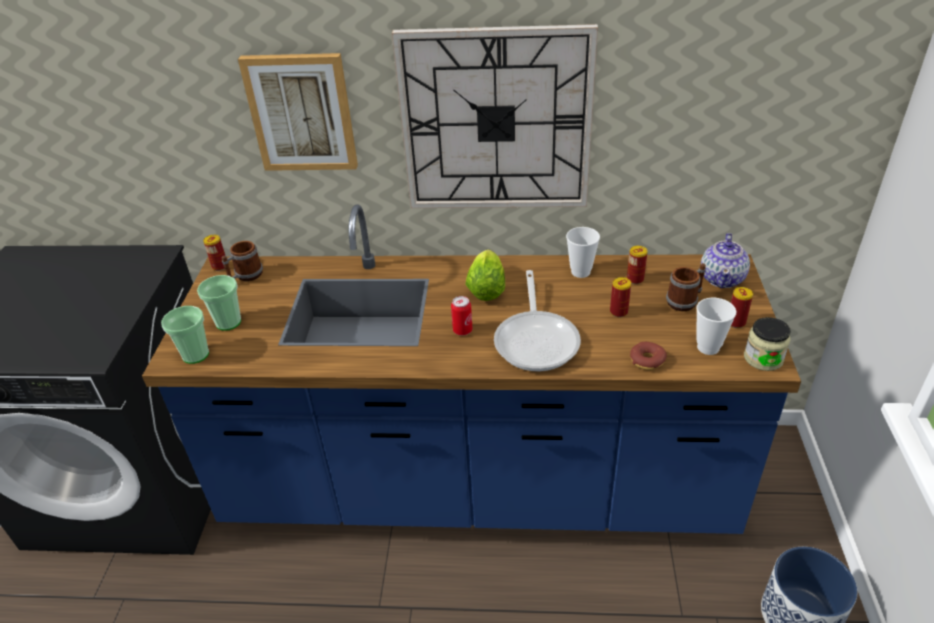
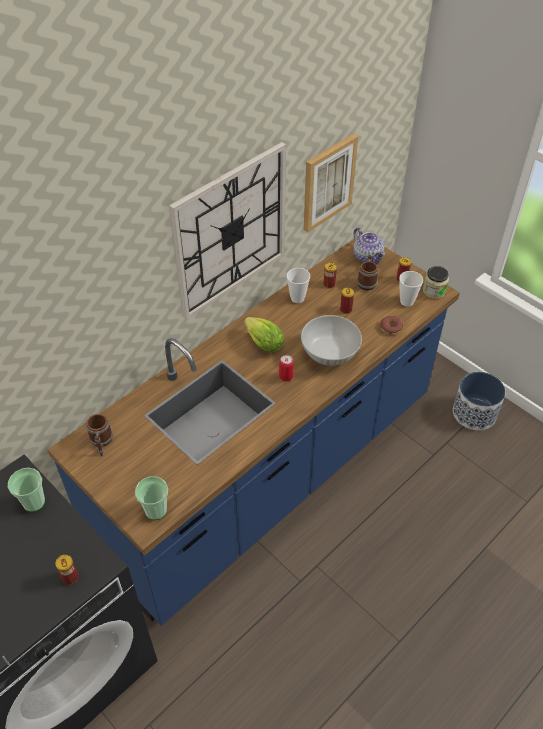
camera: 50 degrees left, 10 degrees up
(220, 266) = (70, 449): can -> can (70, 577)
(228, 322) = (142, 477): cup -> cup (34, 502)
(301, 112) = (109, 296): picture -> picture (327, 182)
(537, 340) = (329, 354): frying pan -> white bowl

